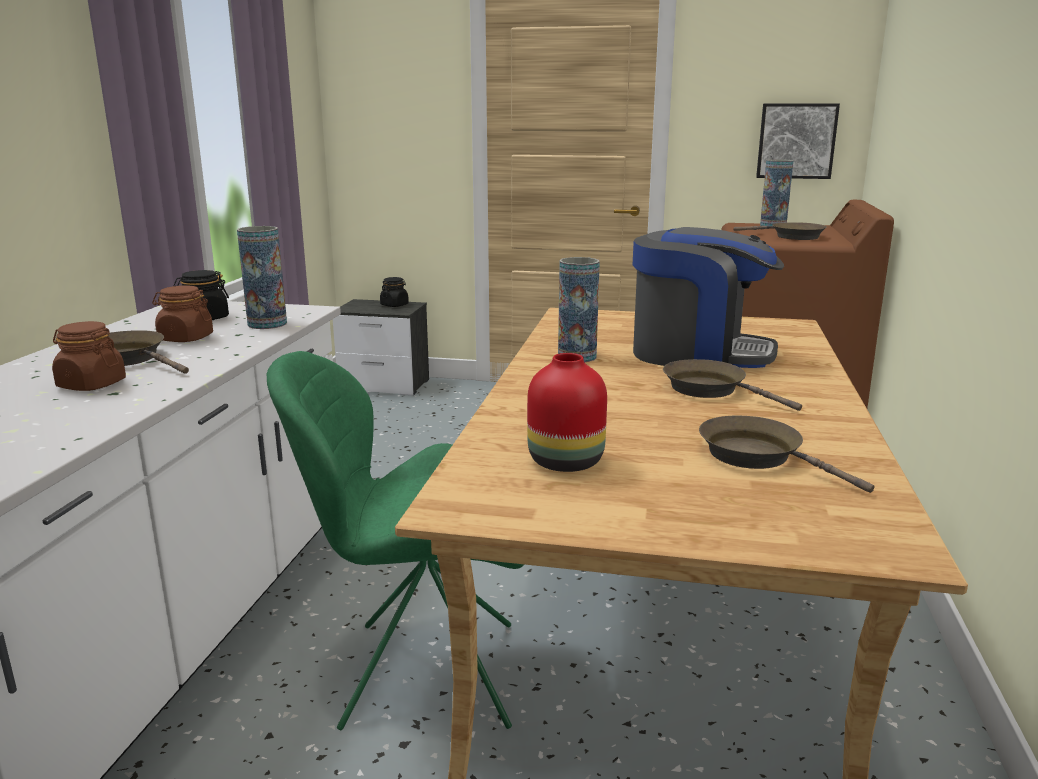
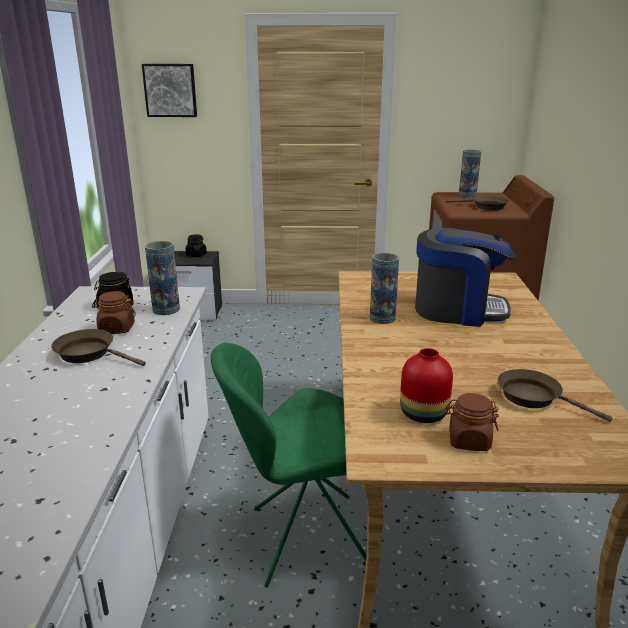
camera: 10 degrees left, 5 degrees up
(91, 385) = (81, 382): brown jar -> brown jar (468, 441)
(710, 389) = (480, 342): brown frying pan -> none
(796, 141) = (477, 133): picture -> picture (170, 90)

